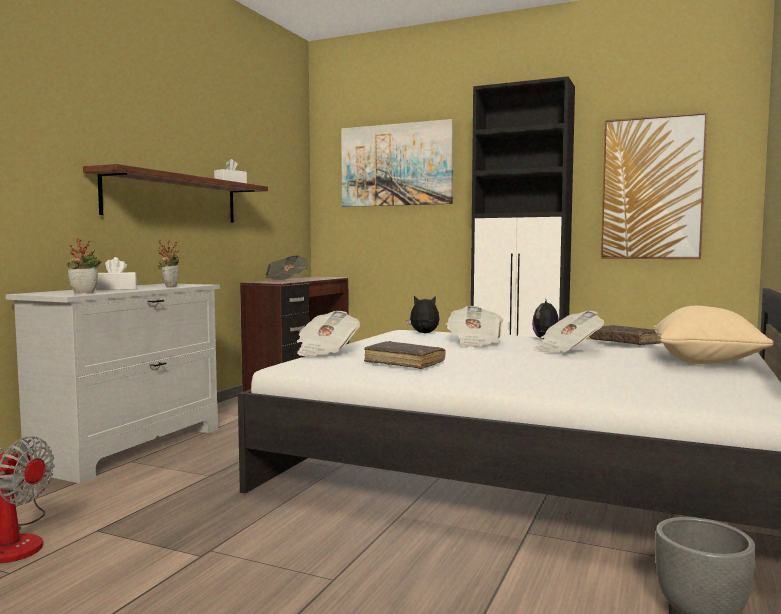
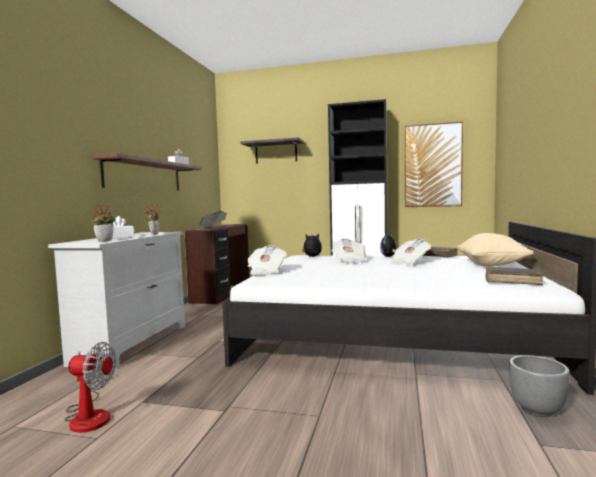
camera: 10 degrees left, 0 degrees up
(396, 165) = (276, 152): picture -> shelf
(404, 363) = (323, 276): brown book -> brown book (512, 281)

